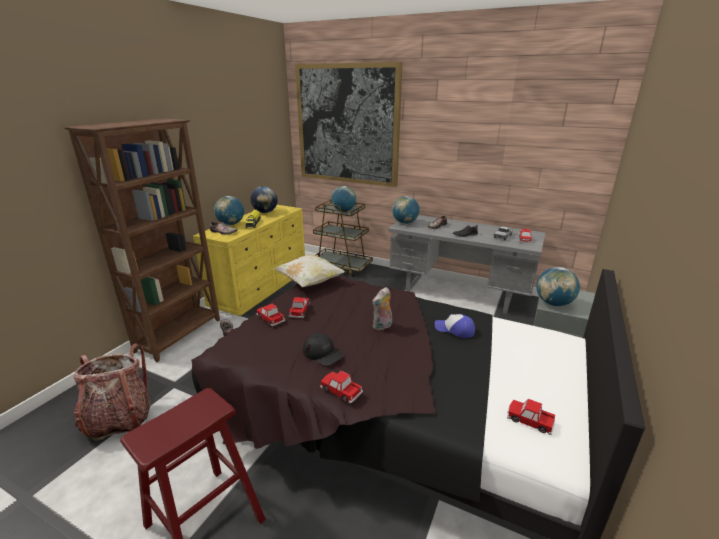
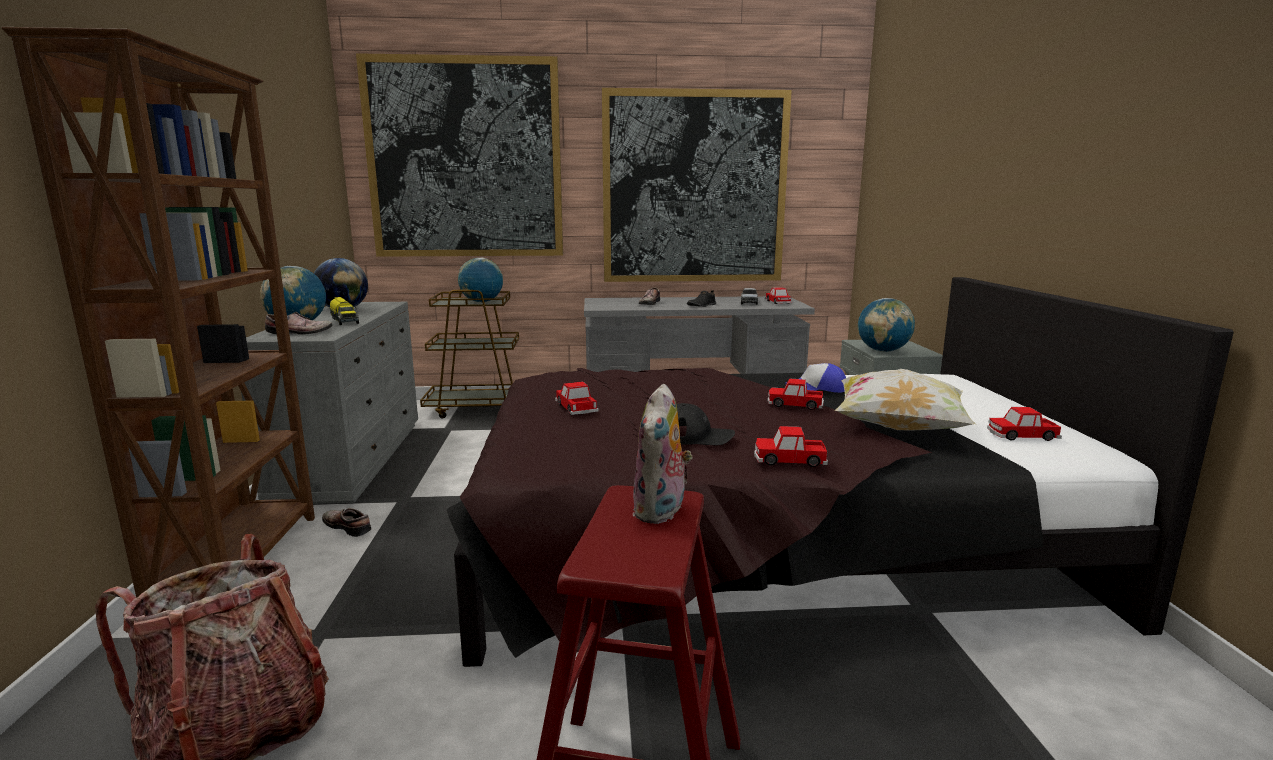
camera: 30 degrees left, 10 degrees down
(261, 287) = (353, 459): yellow dresser -> grey dresser
(270, 318) = (540, 423): toy car -> toy car (795, 404)
(310, 282) = (535, 382): pillow -> pillow (898, 429)
(382, 326) = (730, 399): plush toy -> plush toy (661, 512)
(405, 223) = (599, 304): globe -> none
(484, 151) = (693, 188): none -> picture

